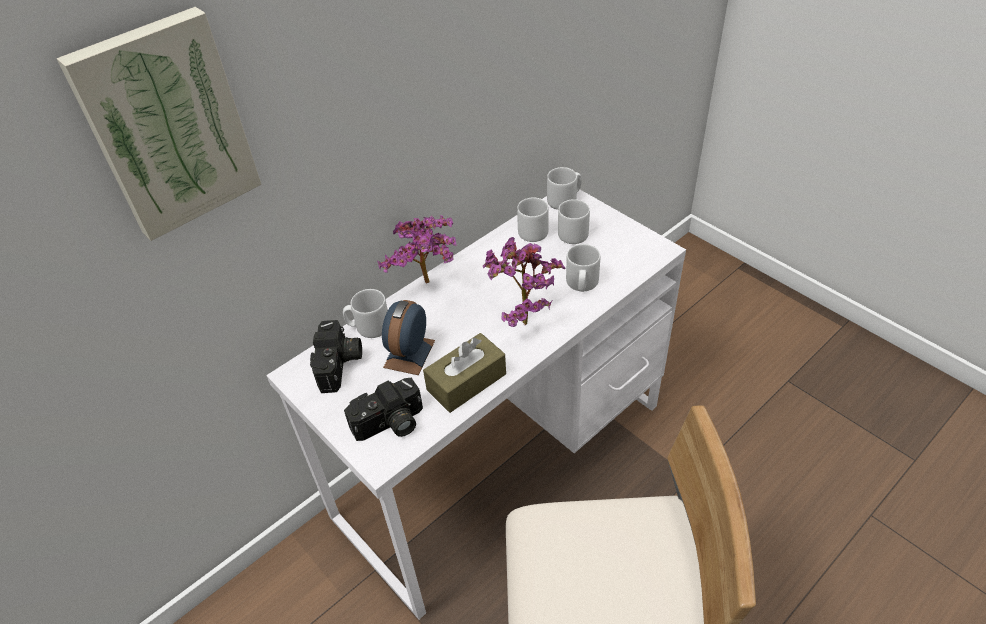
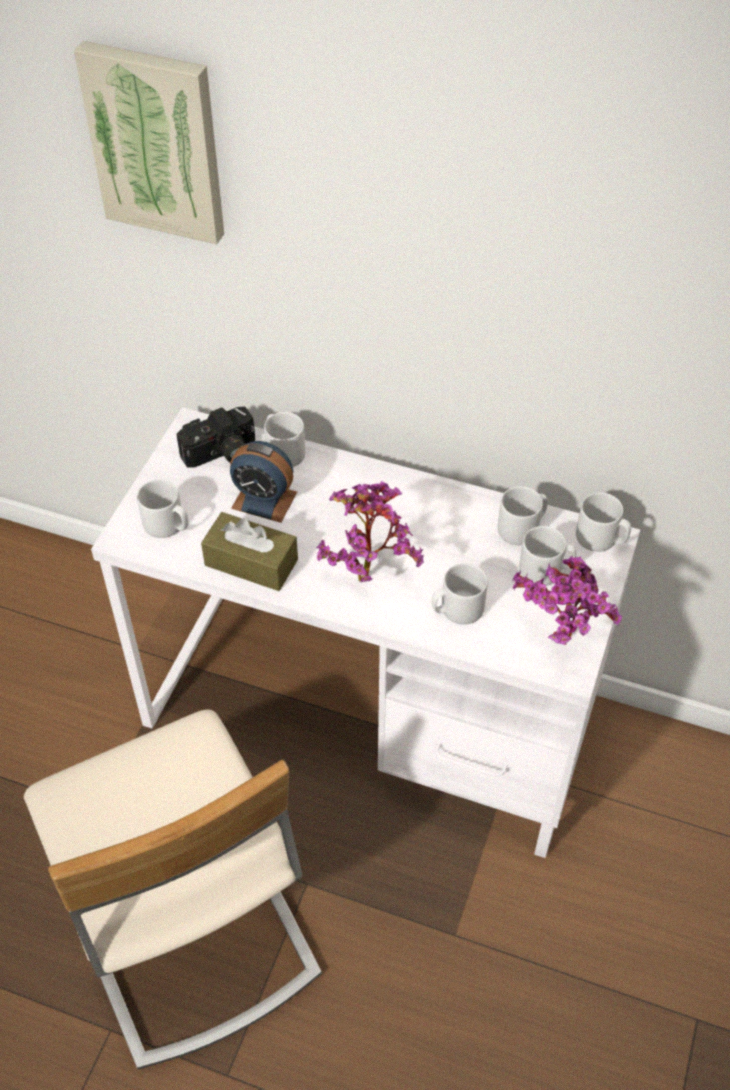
camera: 60 degrees right, 5 degrees up
(390, 425) = (168, 525): camera -> grey mug
(409, 354) = (264, 500): alarm clock -> alarm clock turned 150 degrees counterclockwise
(429, 285) = (370, 473): potted plant -> potted plant (560, 645)

